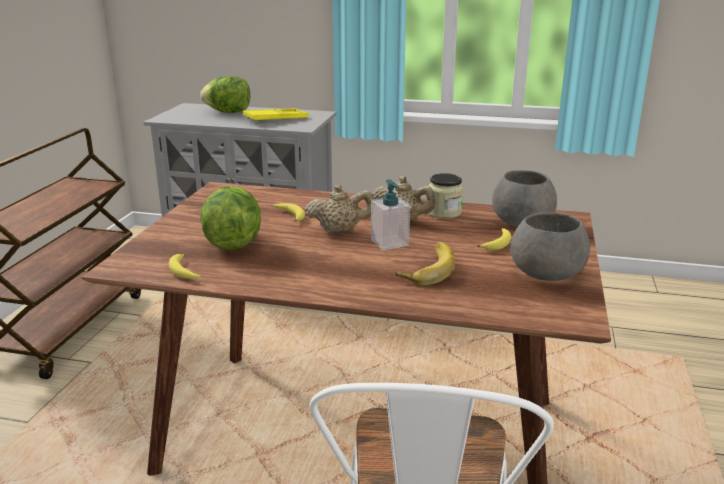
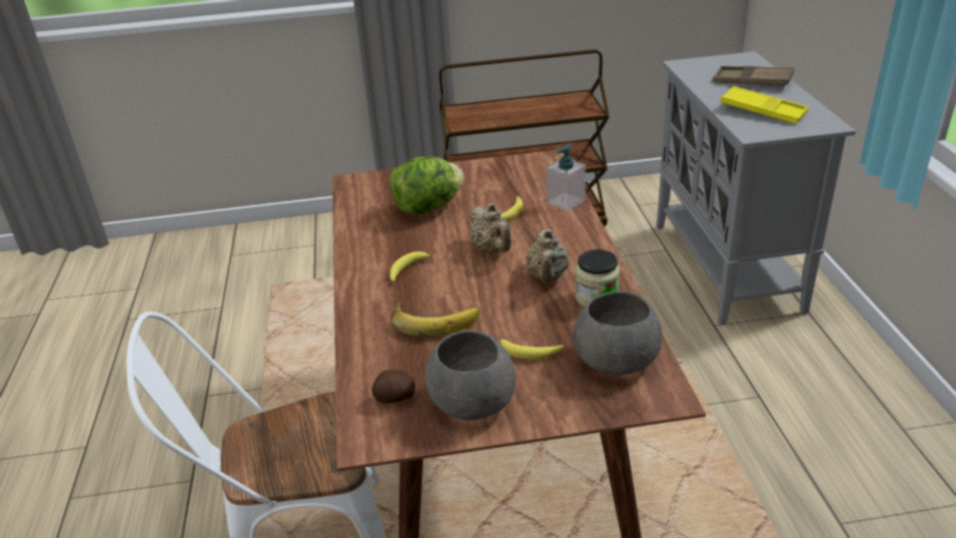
camera: 70 degrees right, 10 degrees up
(183, 272) = (359, 208): banana -> banana (407, 270)
(228, 112) = (752, 81): lettuce -> brown tray
(390, 242) = (483, 284): soap dispenser -> soap dispenser (565, 202)
(528, 300) = (395, 398): none -> potato

